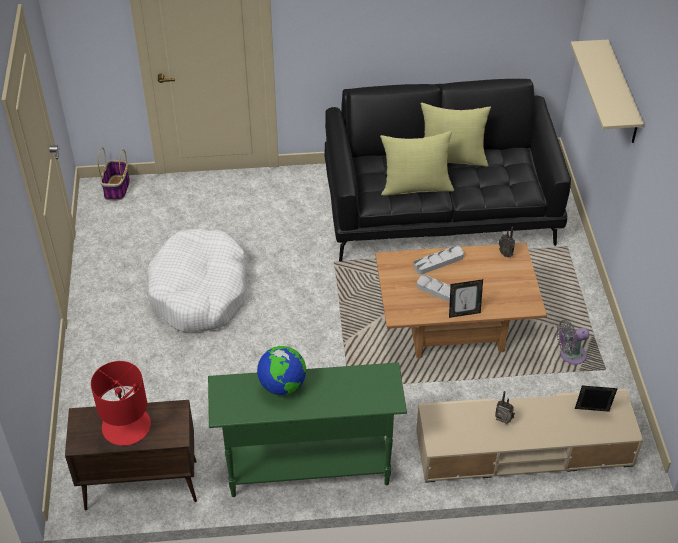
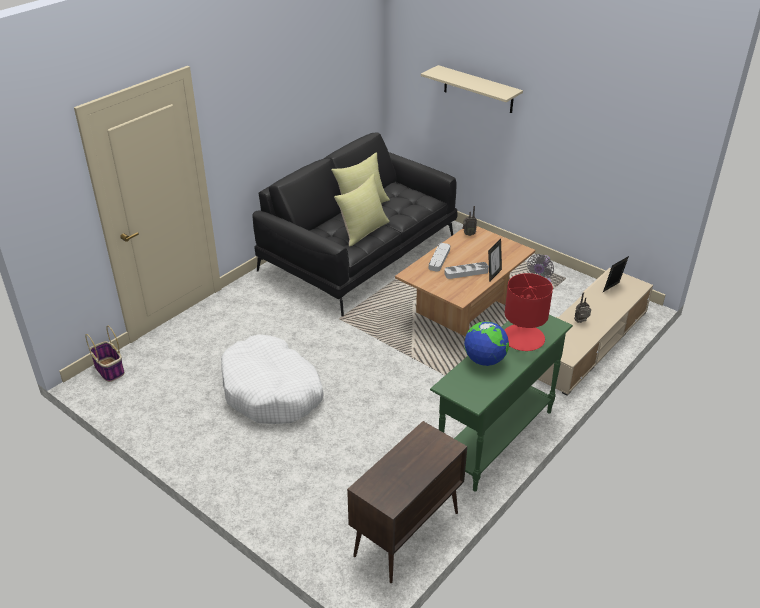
camera: 45 degrees left, 10 degrees down
(127, 426) = (407, 466): red table lamp -> red table lamp (523, 338)

